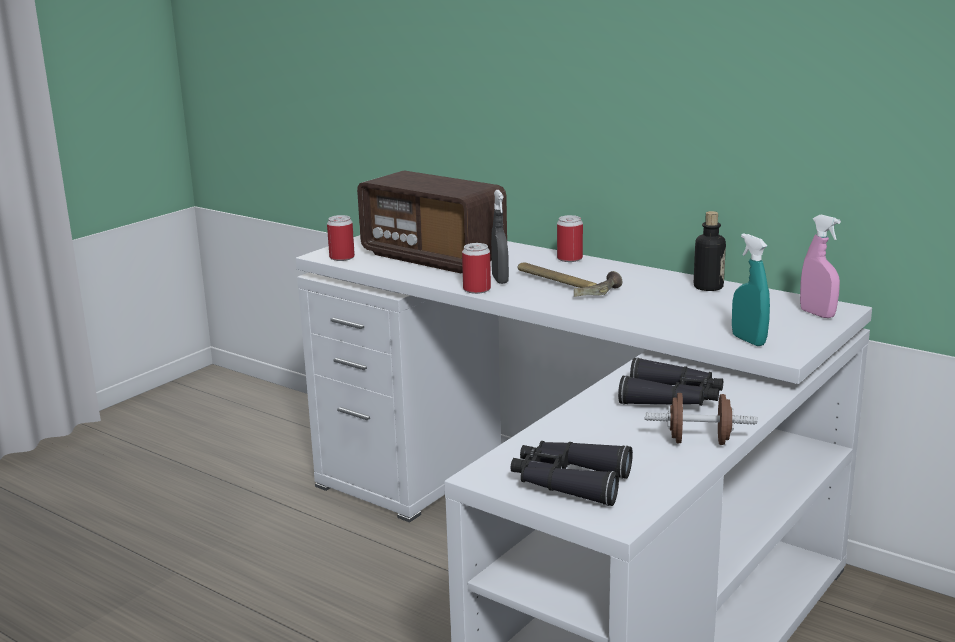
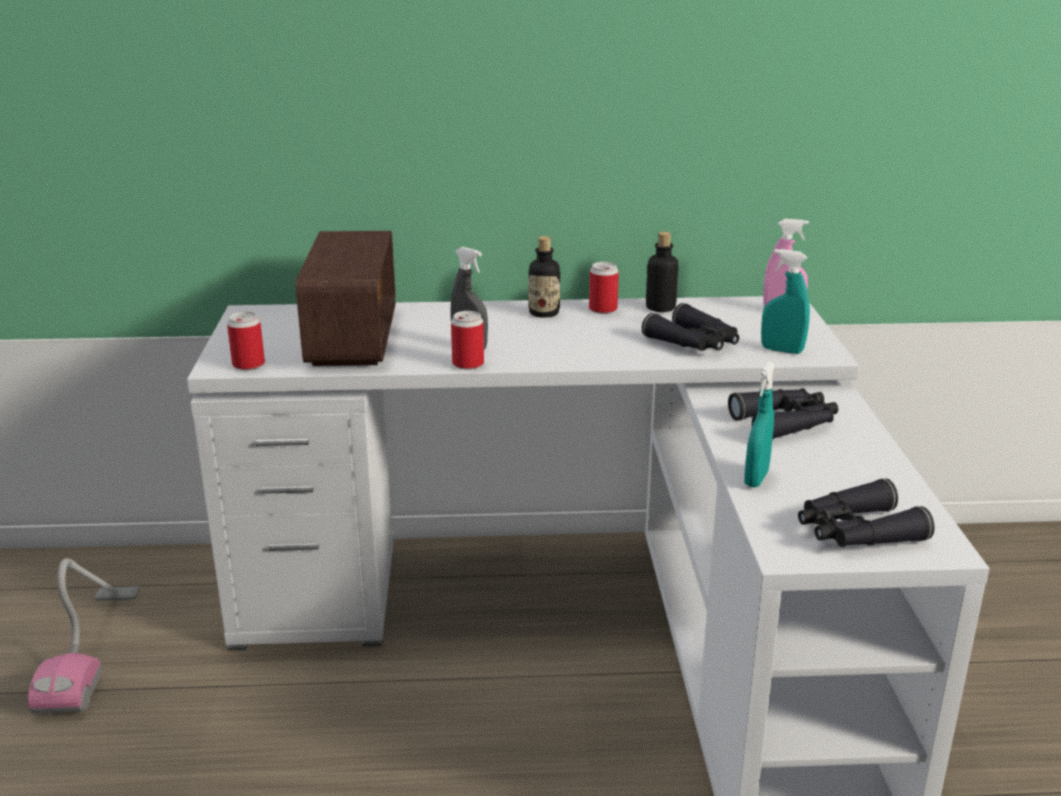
camera: 40 degrees left, 5 degrees up
(245, 456) = (91, 650): none -> vacuum cleaner
(433, 257) = (352, 339): radio -> radio turned 90 degrees counterclockwise
(565, 284) = (538, 336): hammer -> none
(565, 425) = (756, 479): none -> turquoise spray bottle
(569, 259) = (491, 308): can -> can (603, 309)
(602, 270) = (544, 313): none -> bottle
(681, 317) = (695, 343): none -> black binoculars
(699, 441) = (872, 455): brown dumbbell -> none

